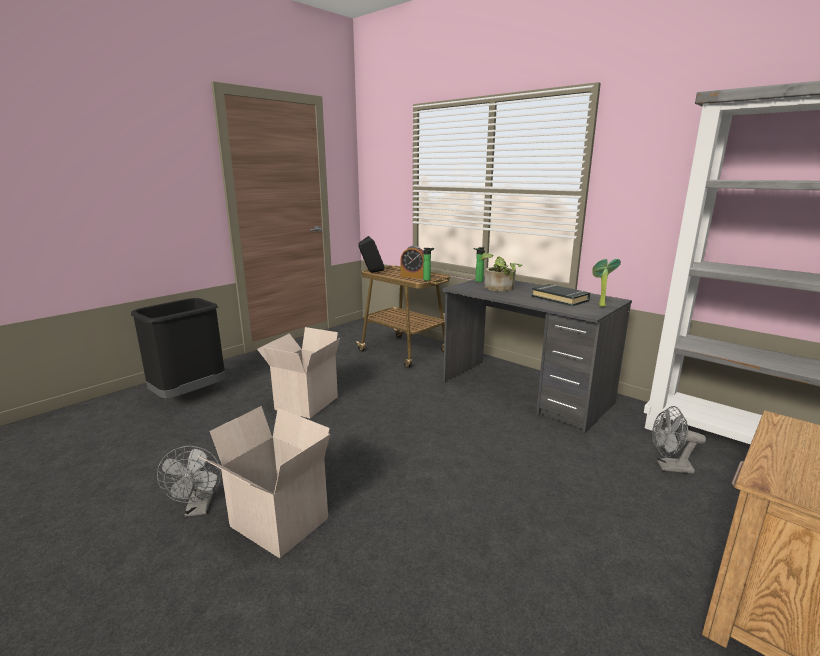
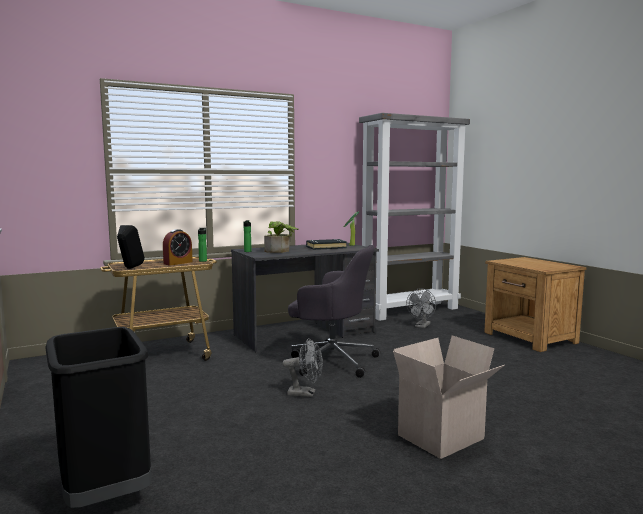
camera: 70 degrees left, 10 degrees down
(198, 509) = (408, 475): grey fan -> grey fan (306, 393)
(305, 402) = (229, 412): cardboard box -> none
(453, 422) = (331, 361): none -> grey office chair

